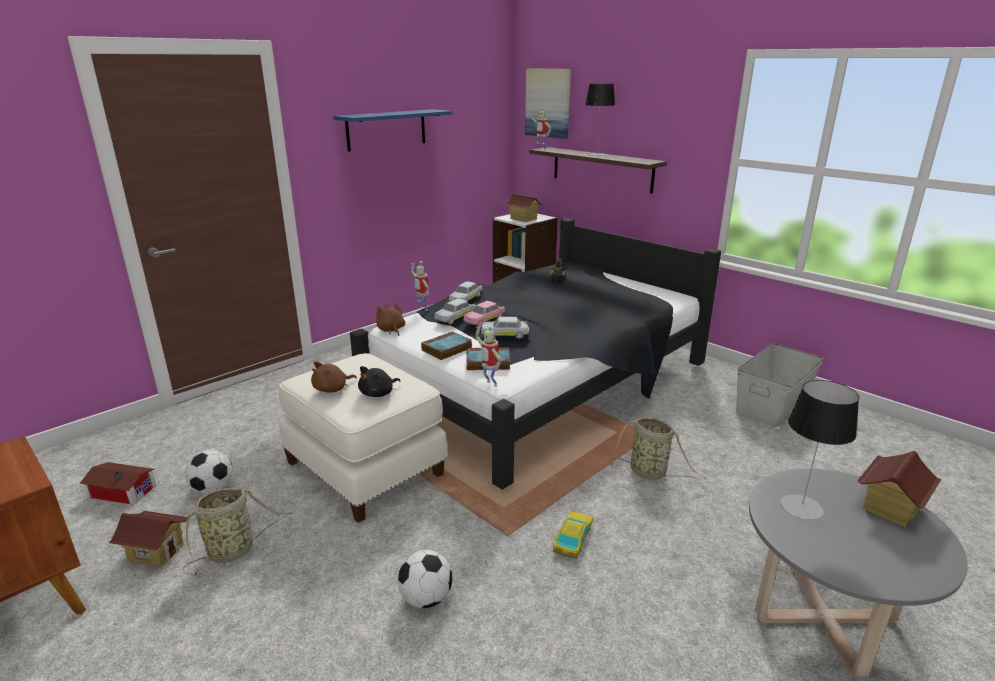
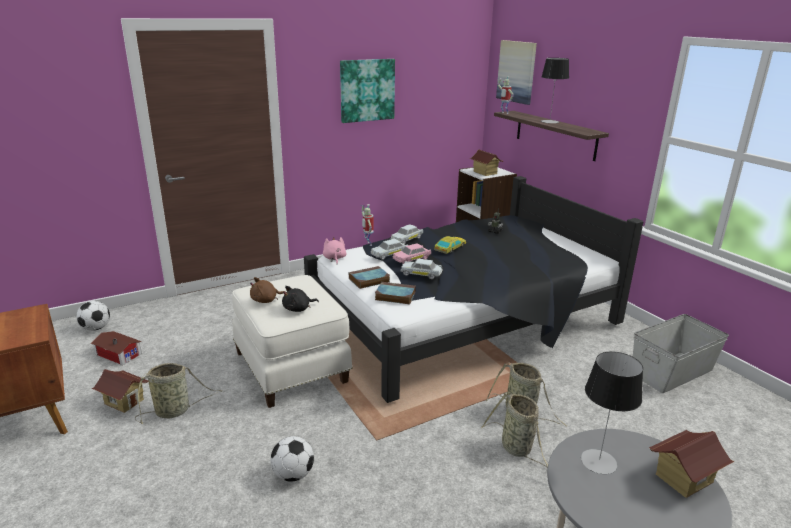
camera: 15 degrees right, 0 degrees up
(213, 489) = (178, 363): football -> football (96, 328)
(386, 129) = (367, 90): blue shelf -> picture
(391, 330) = (334, 258): brown plush toy -> pink plush toy
(489, 384) = (387, 314): toy robot -> none
(573, 538) = (428, 453): toy car -> toy car (450, 248)
(666, 514) = (518, 449): none -> basket

